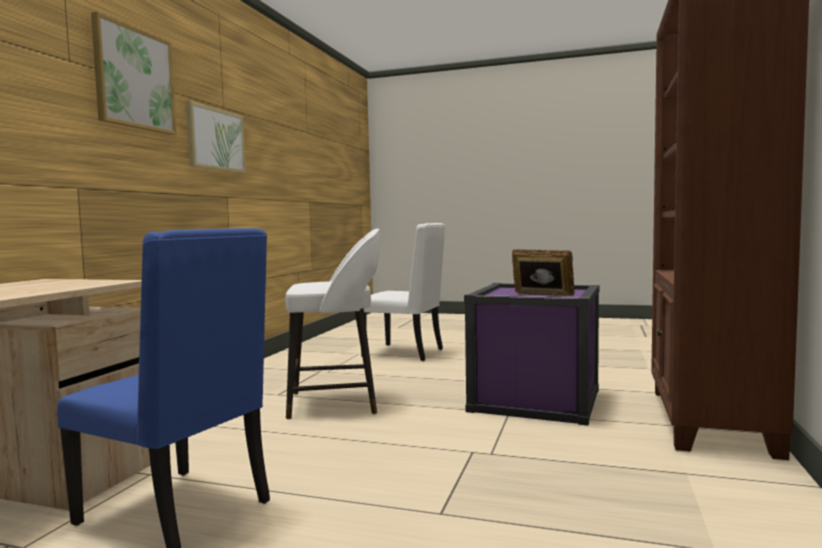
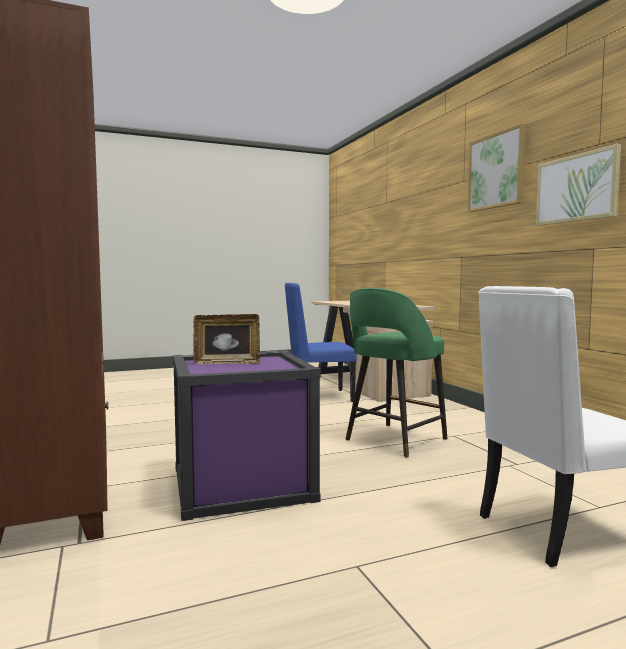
camera: 140 degrees right, 0 degrees up
(336, 403) = (394, 440): white stool -> green stool

